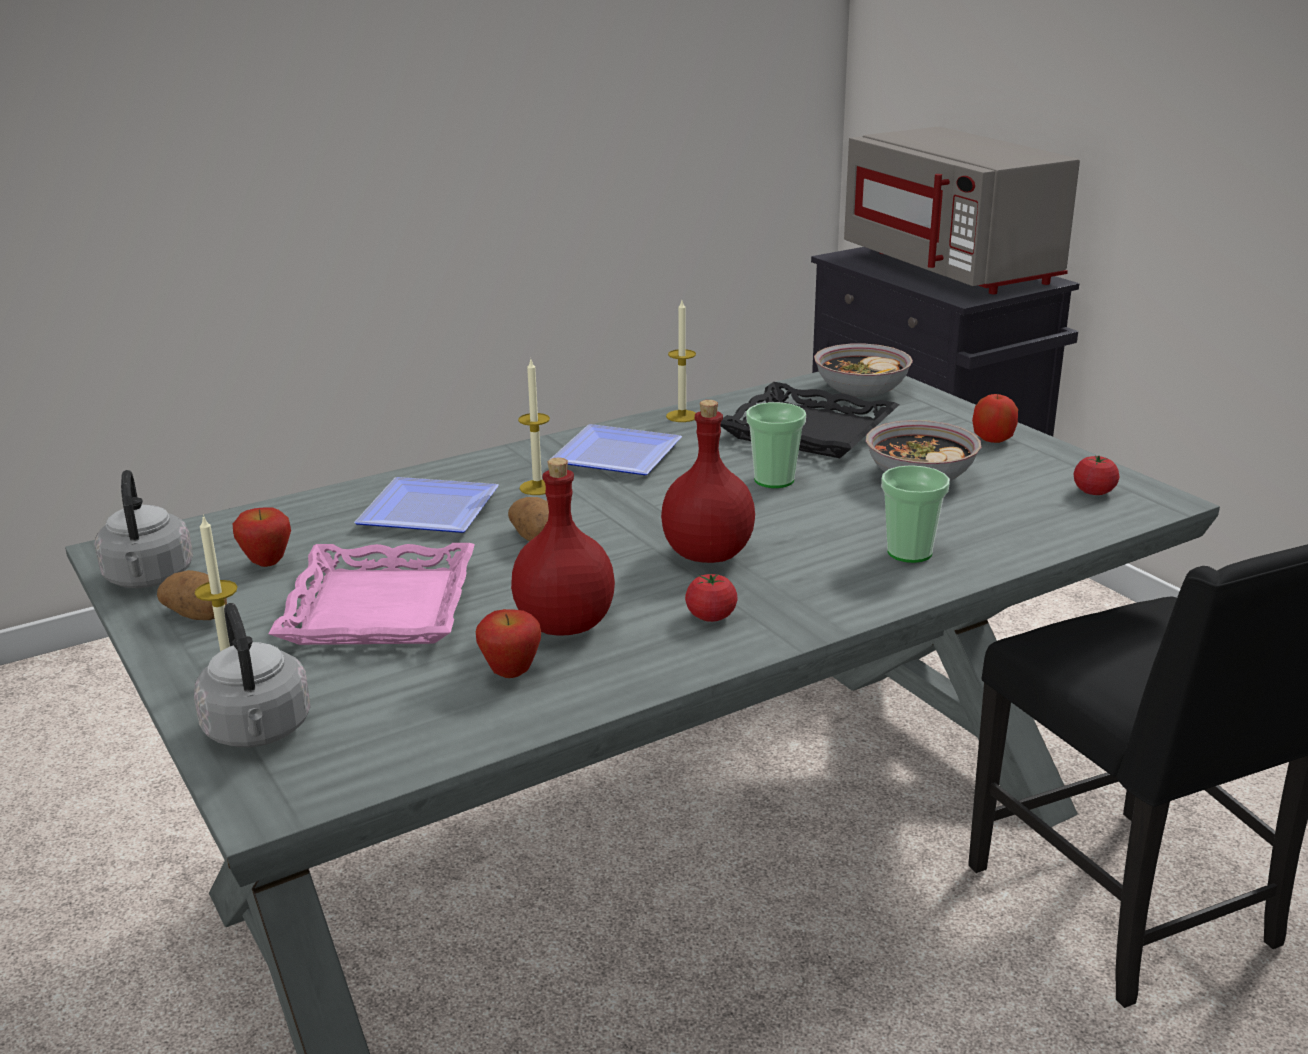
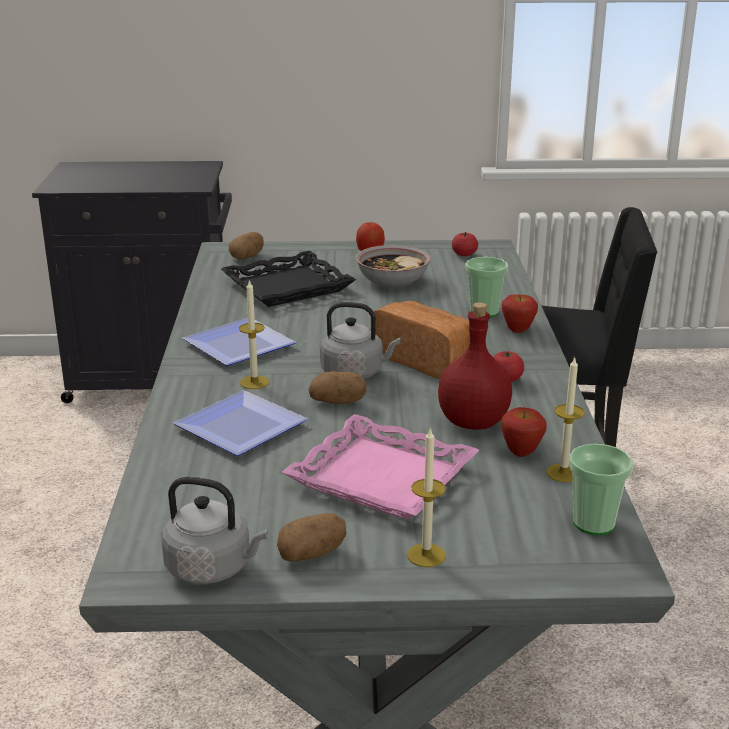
camera: 60 degrees left, 0 degrees up
(258, 732) = (524, 557): grey kettle -> grey kettle (355, 373)
(267, 563) = (251, 509): apple -> apple (518, 331)
(682, 416) = (204, 311): candle -> candle (563, 473)
(707, 555) = (426, 360): red bottle -> bread
(774, 480) = (345, 315): cup -> cup (594, 523)
(861, 390) = (247, 257): bowl -> potato
(951, 268) = (137, 173): grey microwave -> none

